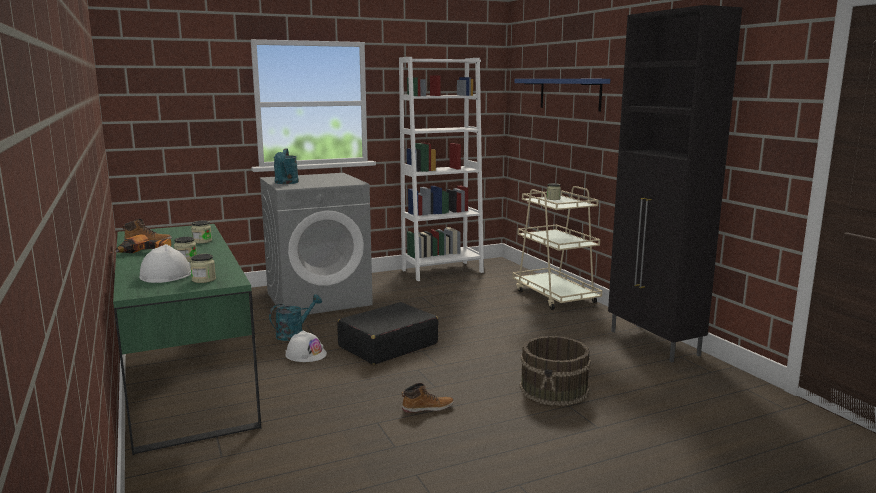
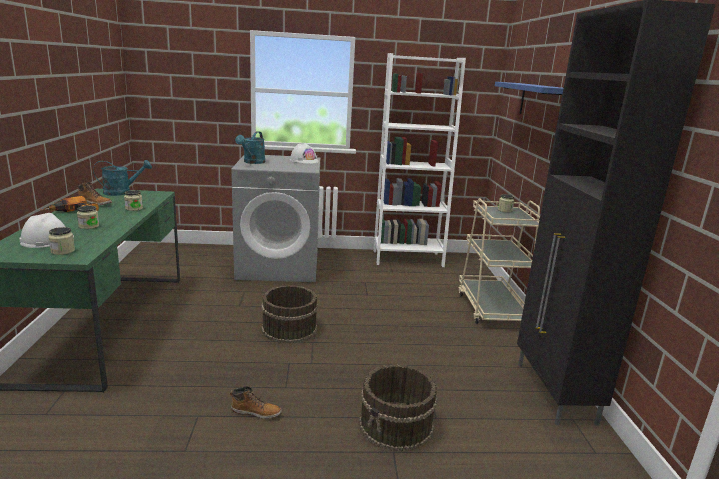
camera: 20 degrees right, 5 degrees up
(294, 334) = (226, 298): turquoise watering can -> turquoise watering can (122, 192)
(306, 354) = (214, 321): white hard hat -> white hard hat (304, 160)
(387, 345) = (288, 328): black suitcase -> brown bucket

